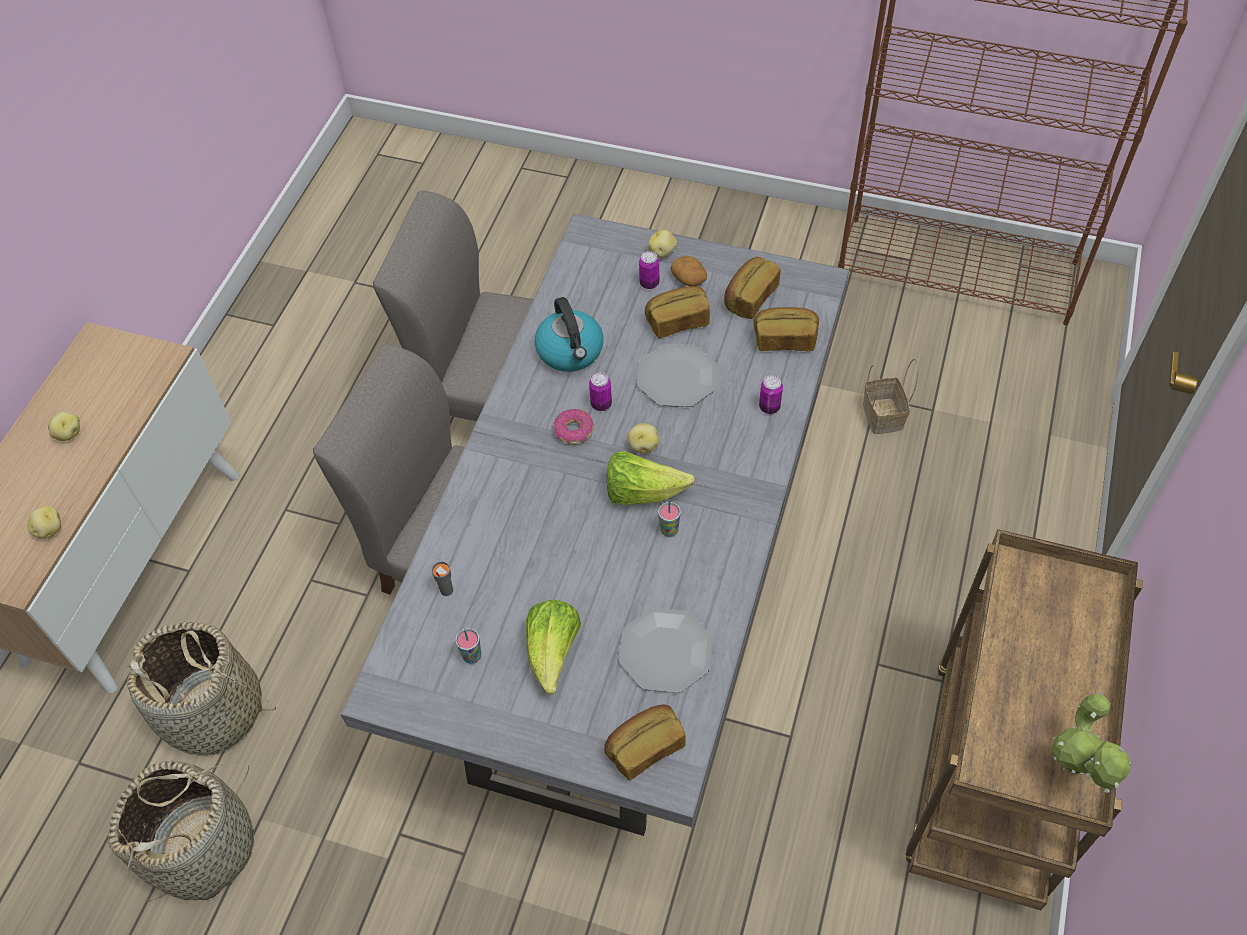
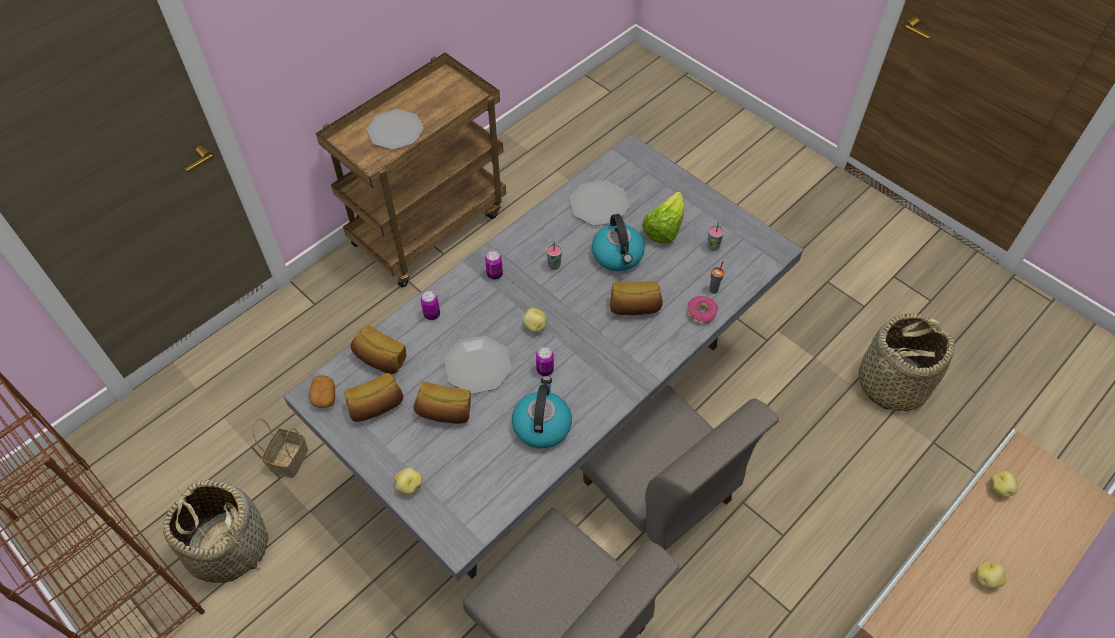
camera: 155 degrees left, 0 degrees up
(214, 712) = (874, 465): basket -> basket (228, 546)
(573, 431) = (576, 358): donut -> donut (701, 313)
(595, 582) = (618, 255): none -> kettle
(642, 492) = (555, 295): lettuce -> none
(644, 747) = (637, 168): bread -> bread (634, 307)
(649, 283) = (441, 459): can -> can (494, 274)
(689, 279) = (407, 447): potato -> potato (324, 396)
(1048, 645) = (395, 131): none -> plate
(1073, 773) = (437, 84): potted plant -> none

